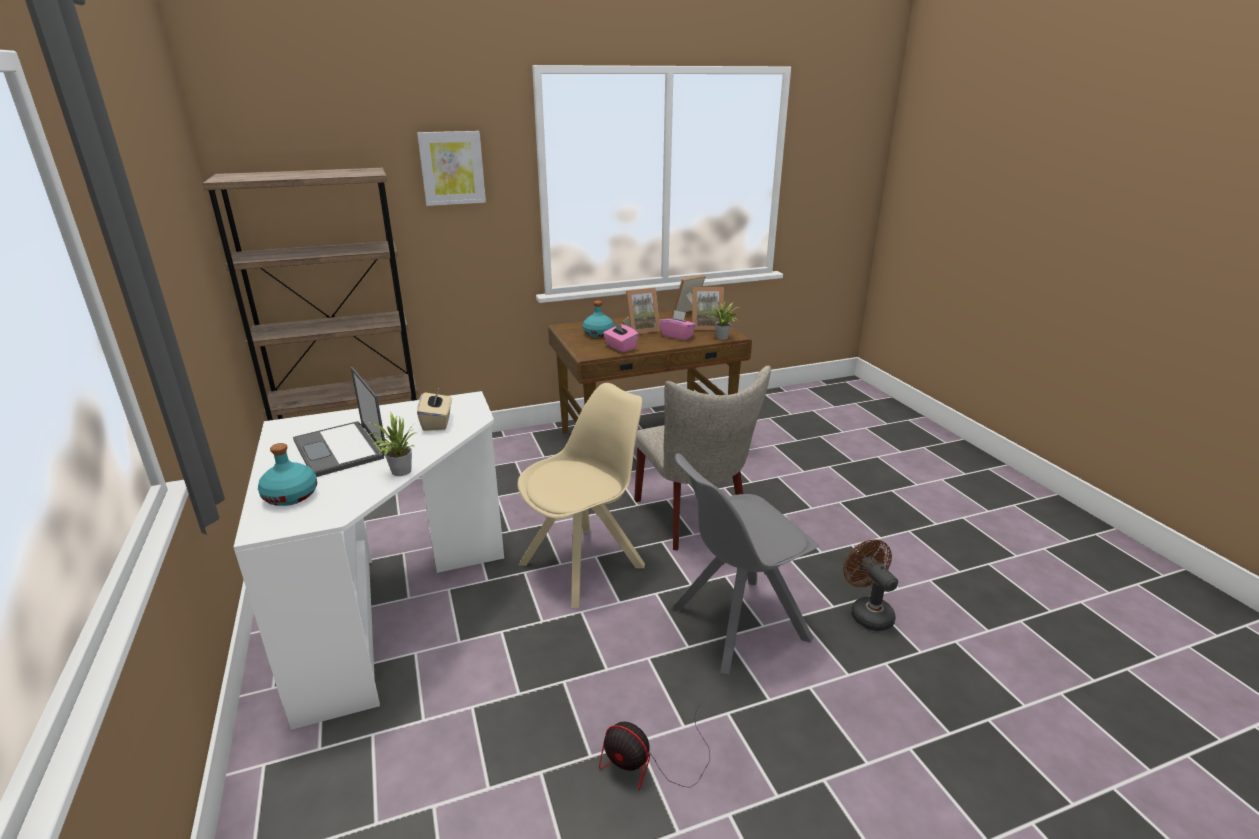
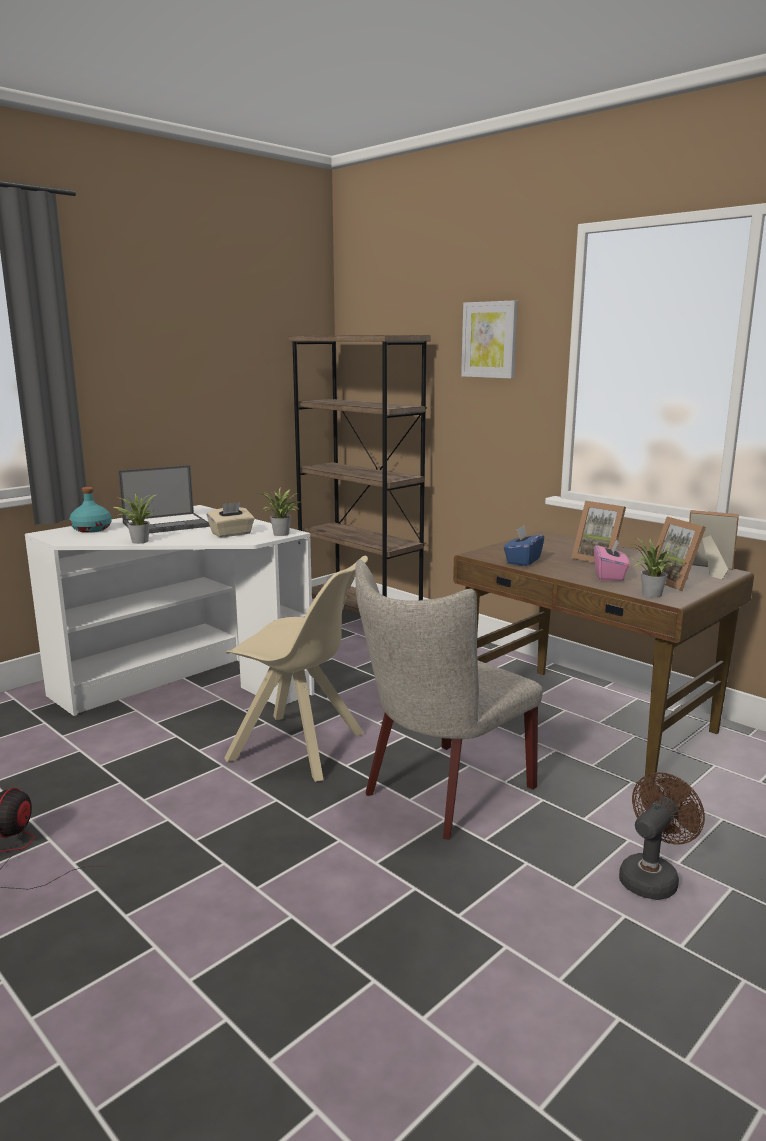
camera: 65 degrees right, 10 degrees down
(341, 449) = (167, 524): laptop -> laptop turned 150 degrees counterclockwise
(472, 402) = (282, 534): none -> potted plant
(598, 334) = (548, 548): turquoise bottle -> none
(620, 347) = (522, 561): pink tissue box -> blue tissue box
(736, 624) = (249, 866): grey chair -> none
(867, 612) = (336, 985): brown fan -> brown fan (652, 877)

